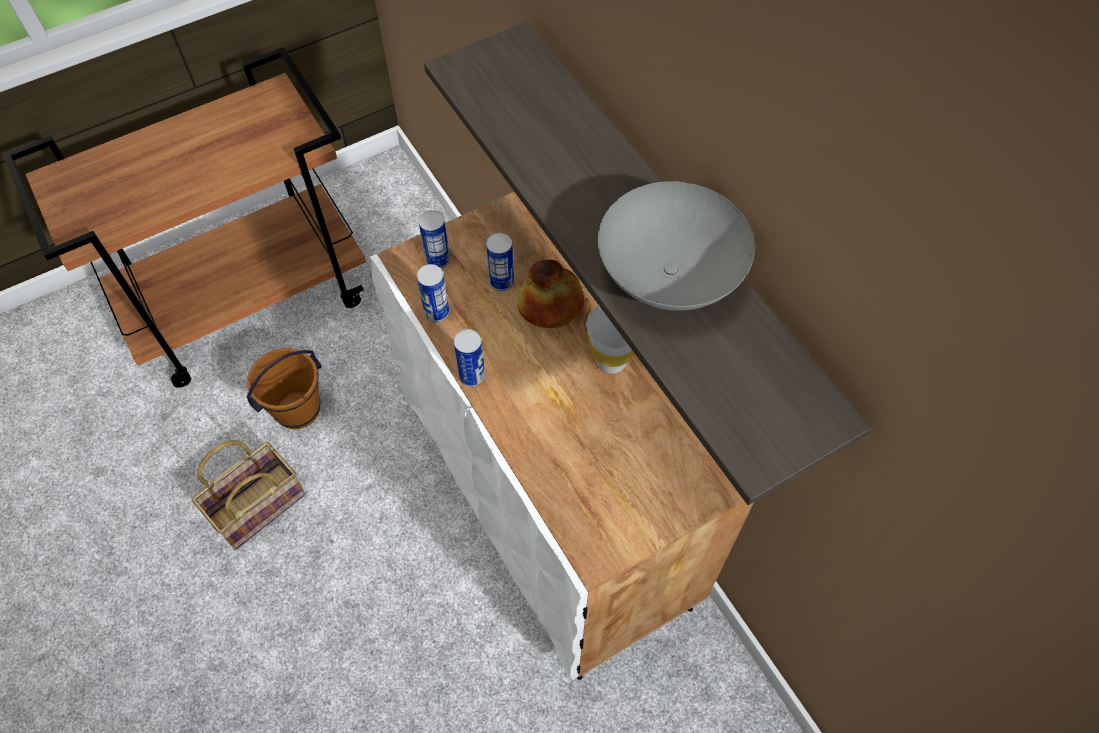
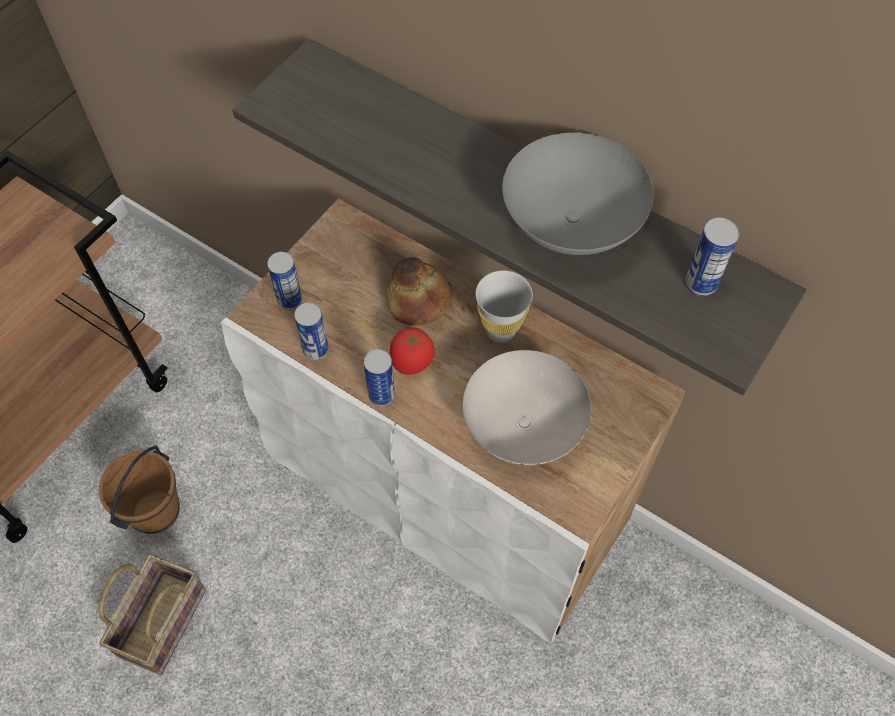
camera: 25 degrees left, 0 degrees up
(502, 282) = (362, 297): can -> can (701, 283)
(514, 357) = (411, 362): none -> tomato
(582, 457) = (521, 427): none -> white bowl

